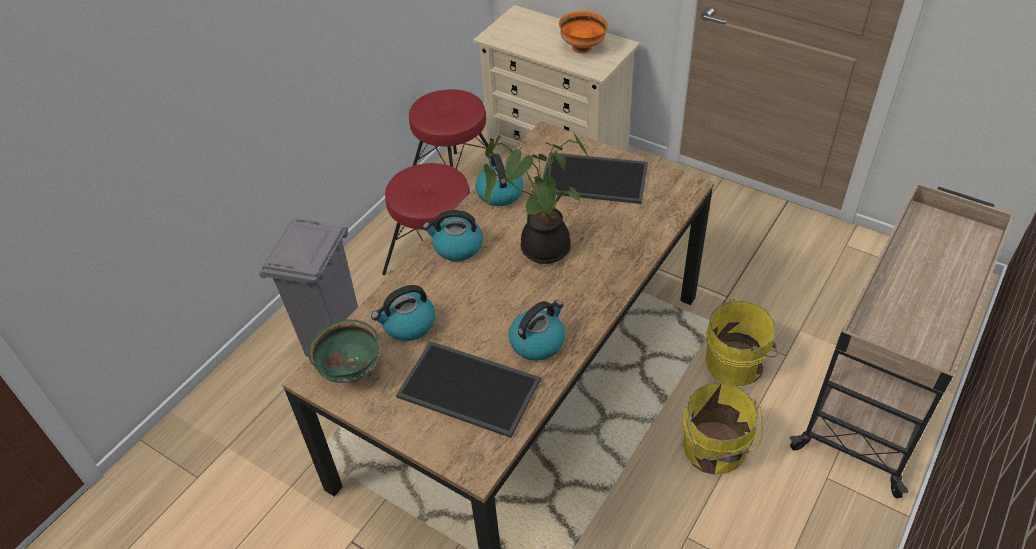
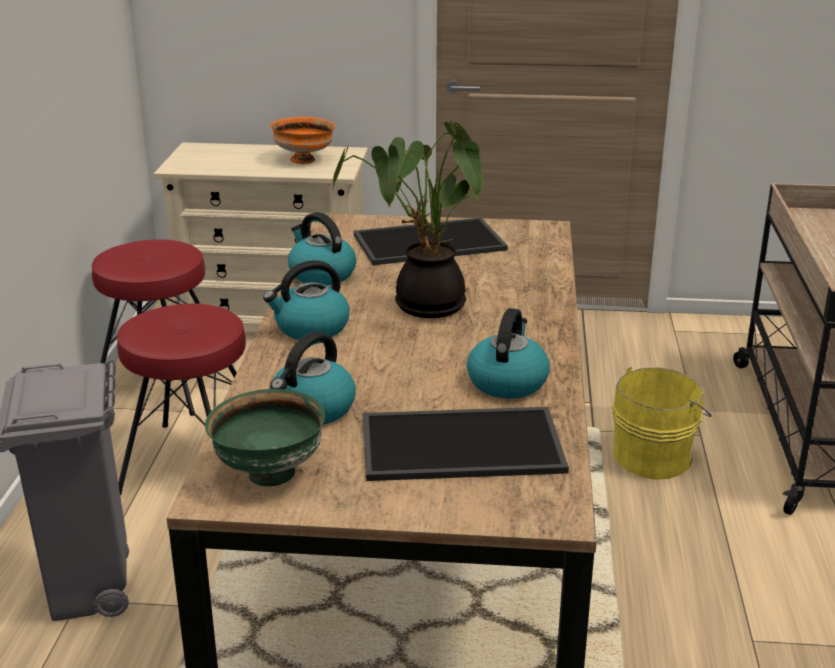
camera: 30 degrees left, 20 degrees down
(715, 450) = (705, 543): yellow bucket -> none

